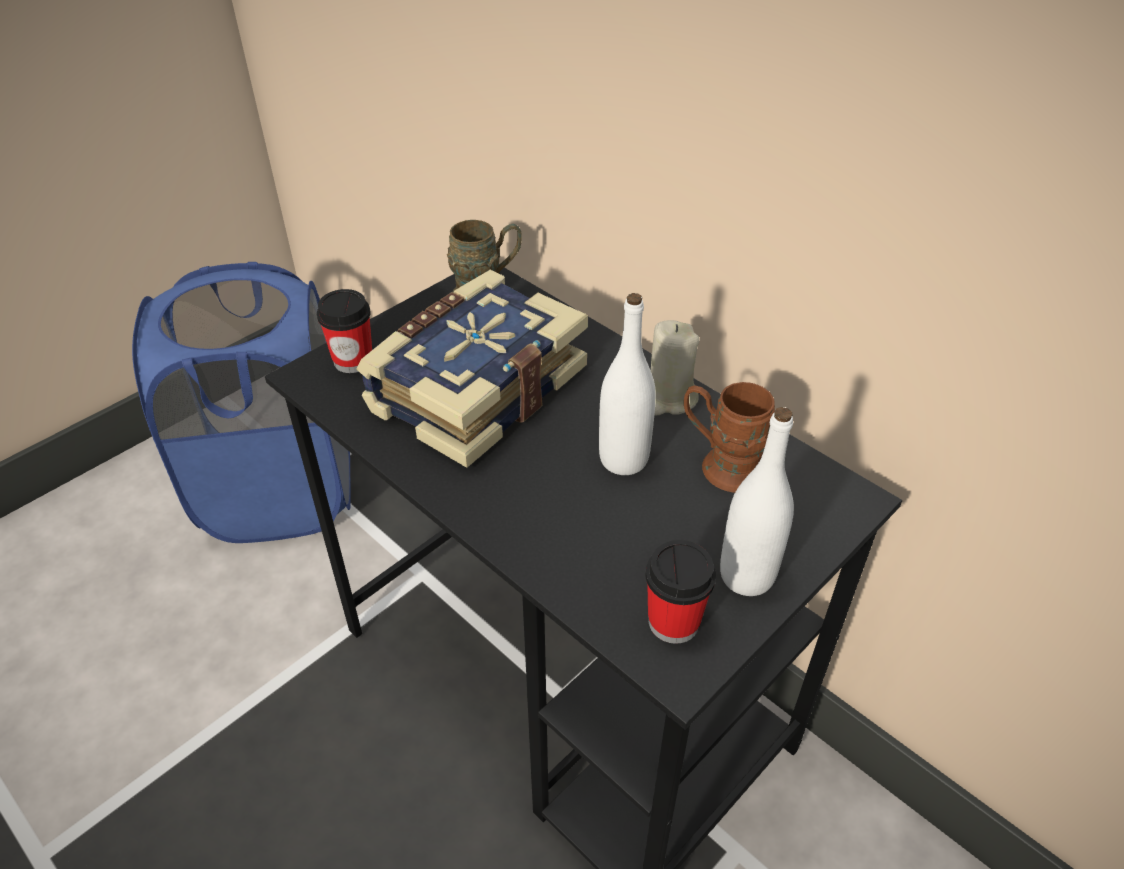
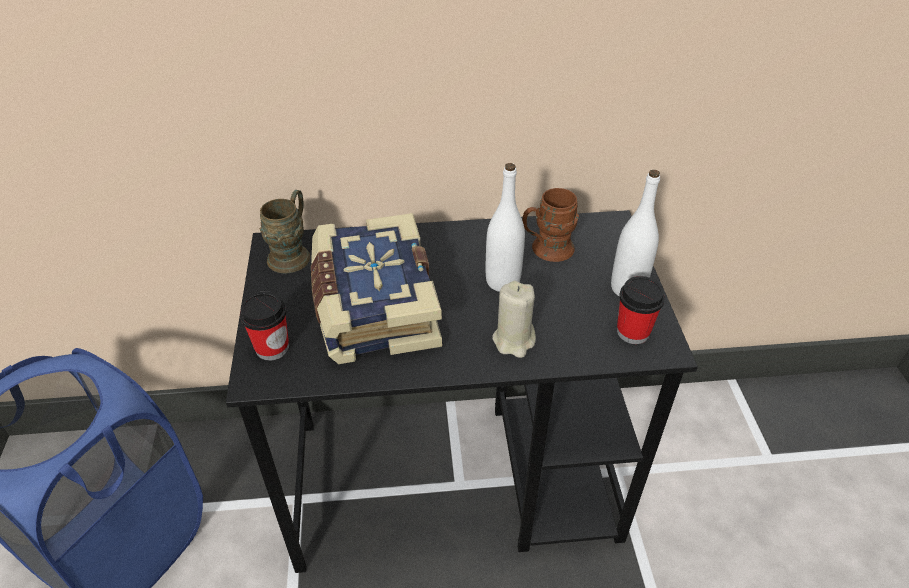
camera: 50 degrees left, 0 degrees up
(668, 399) = (476, 238): beige candle -> beige candle (514, 340)

